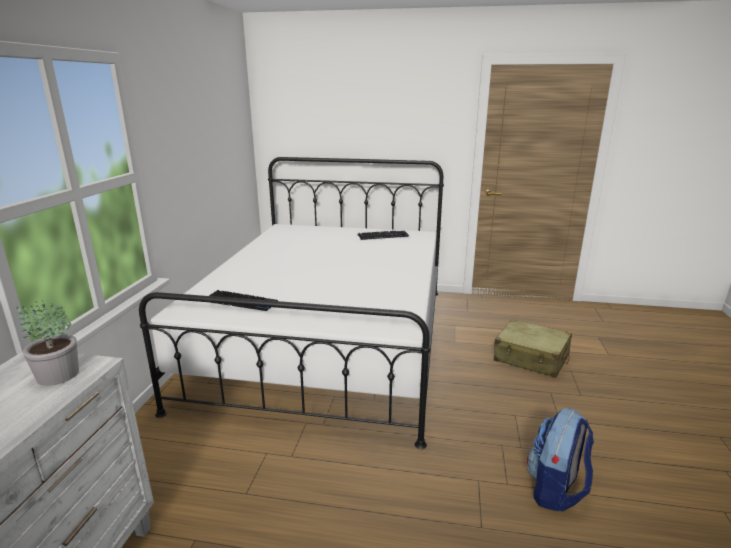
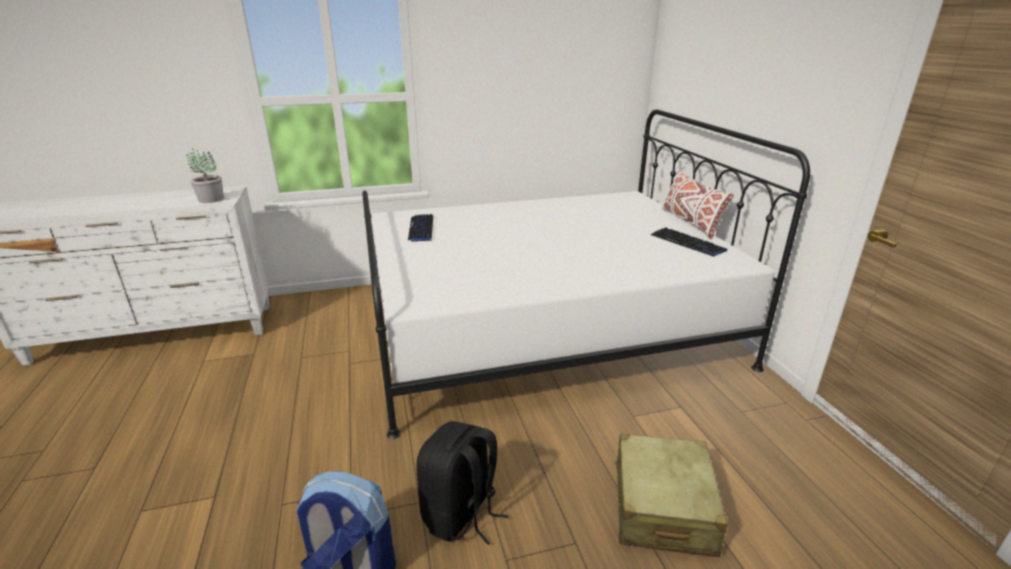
camera: 65 degrees right, 5 degrees up
(352, 227) = (690, 222): none -> white pillow
(519, 429) = (461, 515): none -> black backpack

